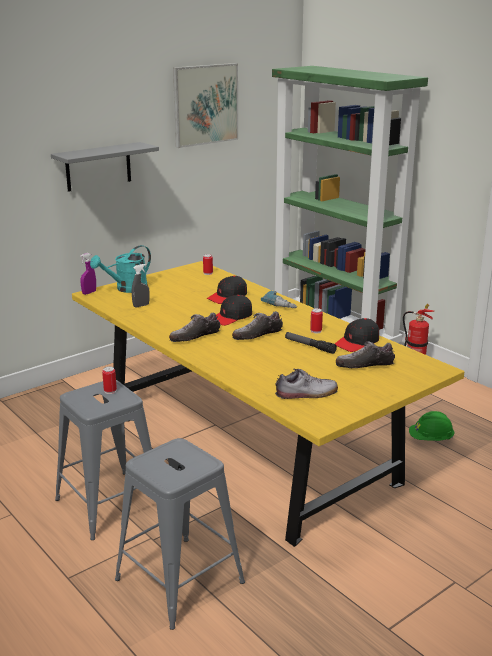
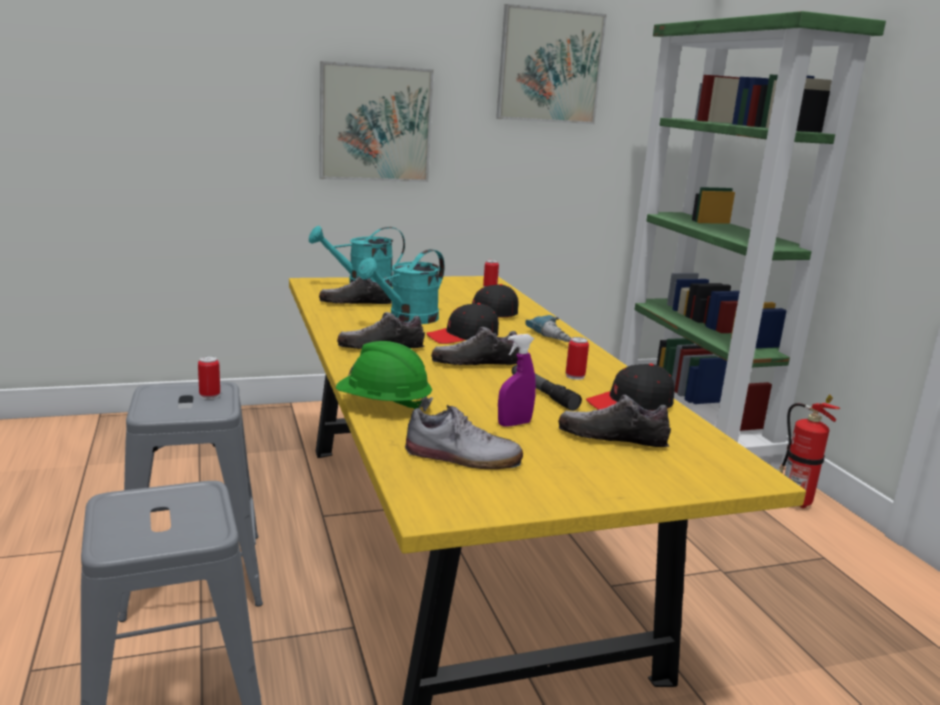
camera: 20 degrees right, 5 degrees down
(89, 293) = (310, 280): purple spray bottle -> purple spray bottle (514, 424)
(98, 167) = (375, 123): grey shelf -> picture
(141, 305) = (355, 303): grey spray bottle -> shoe
(186, 311) = (407, 319): none -> turquoise watering can
(430, 440) = (769, 619): green hard hat -> green hard hat (383, 405)

